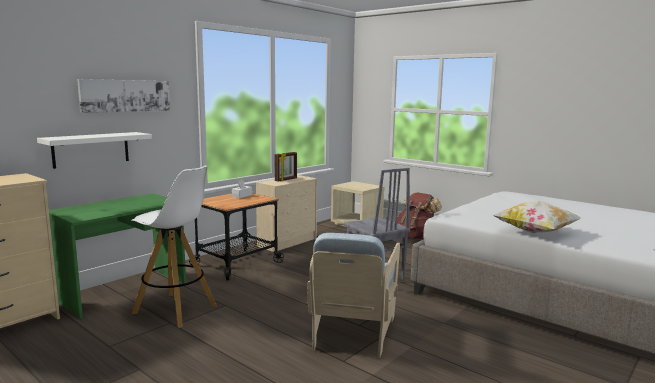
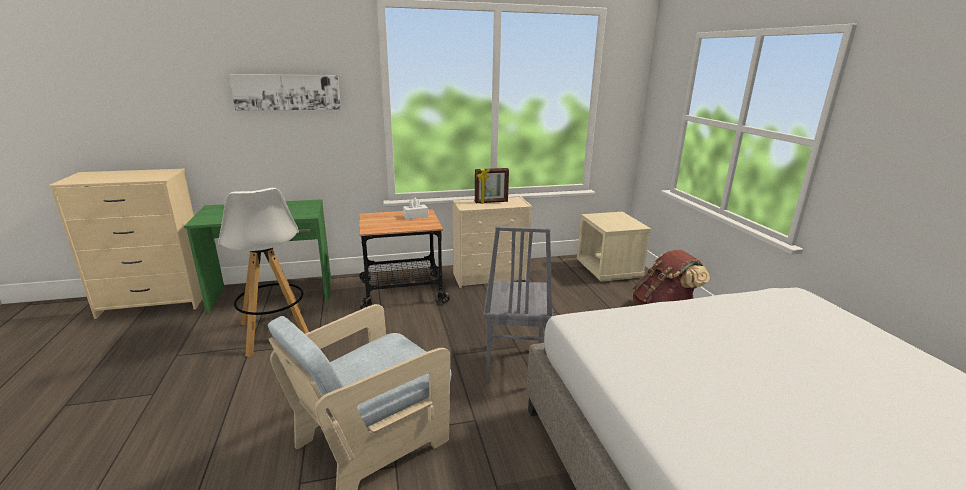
camera: 35 degrees right, 10 degrees up
(91, 149) = (251, 149): white shelf -> none
(535, 232) = (670, 417): pillow -> none

